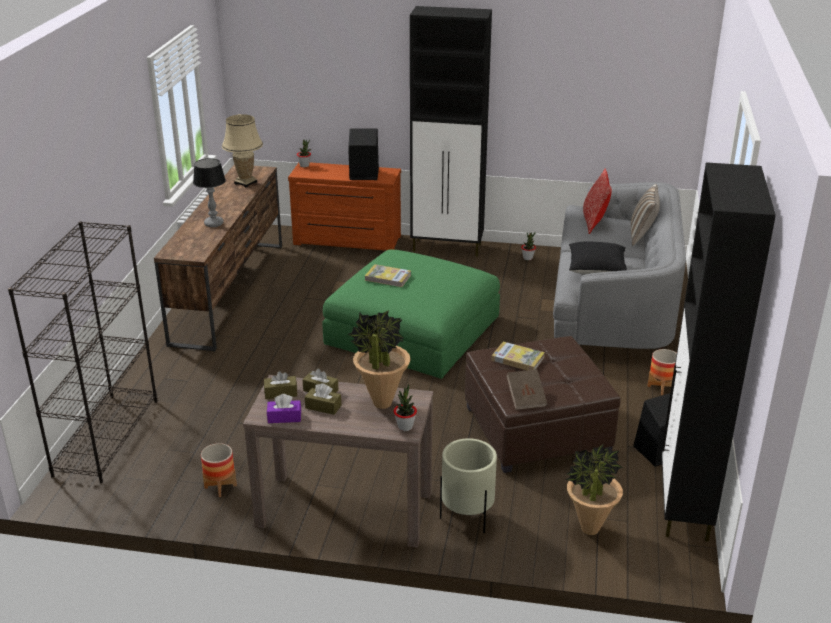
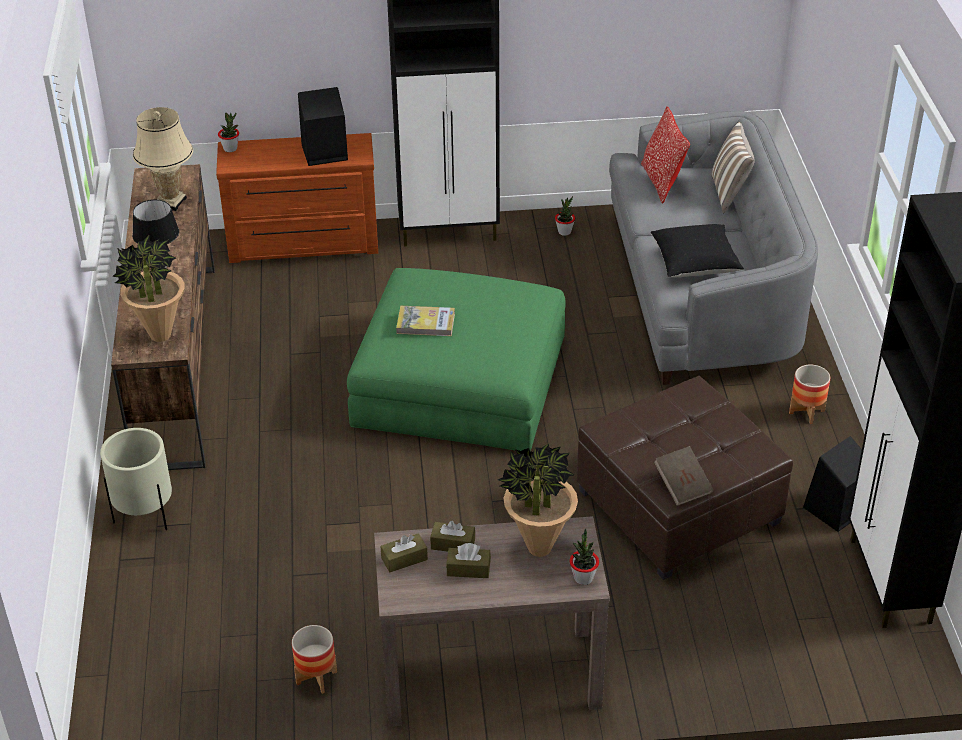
camera: 15 degrees left, 10 degrees up
(106, 436) = (124, 634): black bookcase -> none
(284, 417) = (427, 596): purple tissue box -> none
(467, 517) = (644, 653): beige planter -> beige planter (145, 515)
(517, 359) = (648, 426): book -> none
(589, 529) = (793, 637): potted plant -> potted plant (160, 336)

